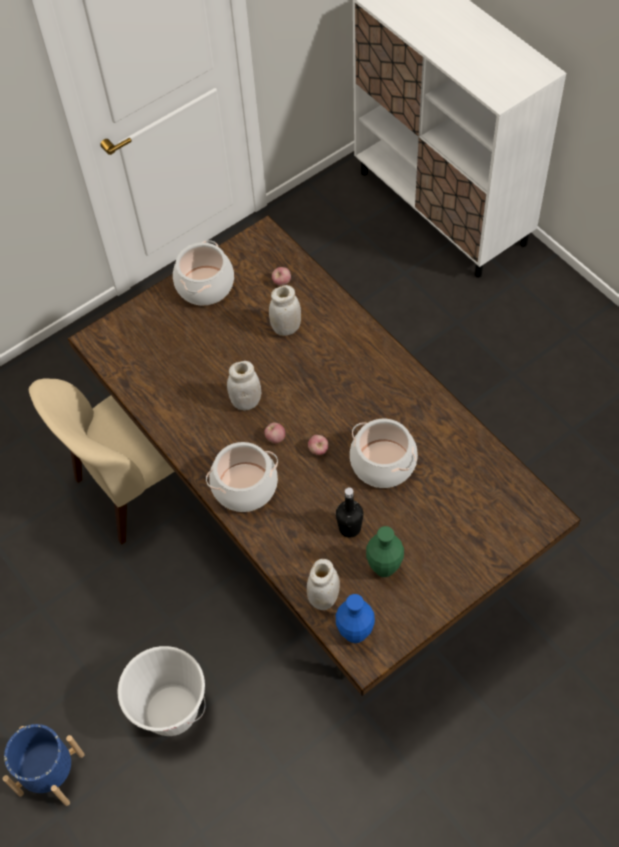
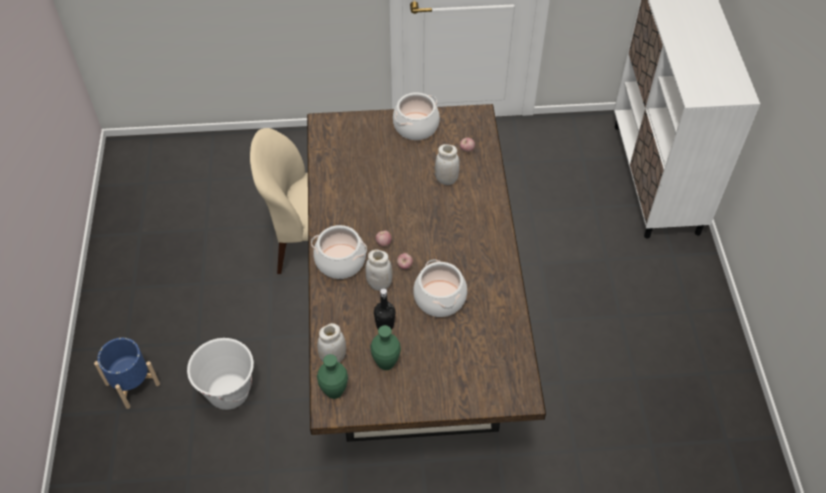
camera: 30 degrees right, 5 degrees down
(246, 402) = (383, 210): white jar -> white jar (379, 284)
(355, 634) = (334, 392): blue vase -> green vase

